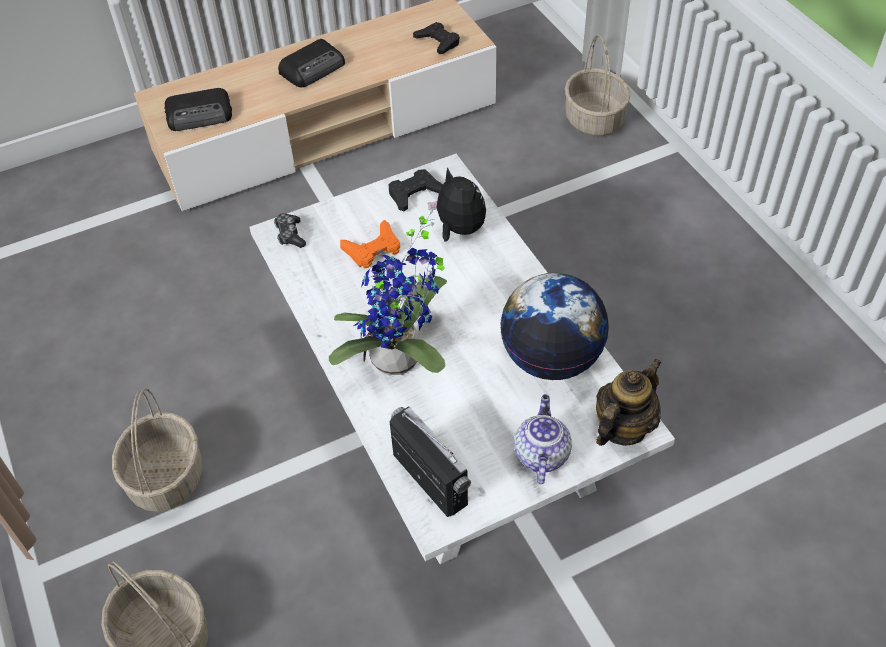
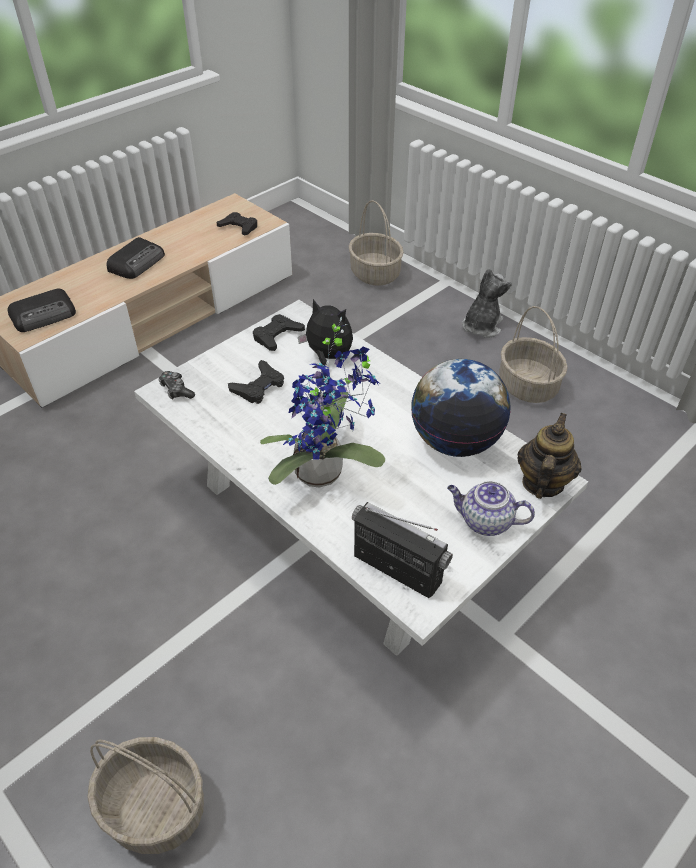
camera: 20 degrees left, 5 degrees down
(165, 477) = (103, 648): basket -> basket (526, 385)
(373, 249) = (258, 387): orange game controller -> black game controller
(541, 454) = (484, 521): teapot -> teapot turned 60 degrees counterclockwise
(694, 213) = (481, 326): none -> plush toy

